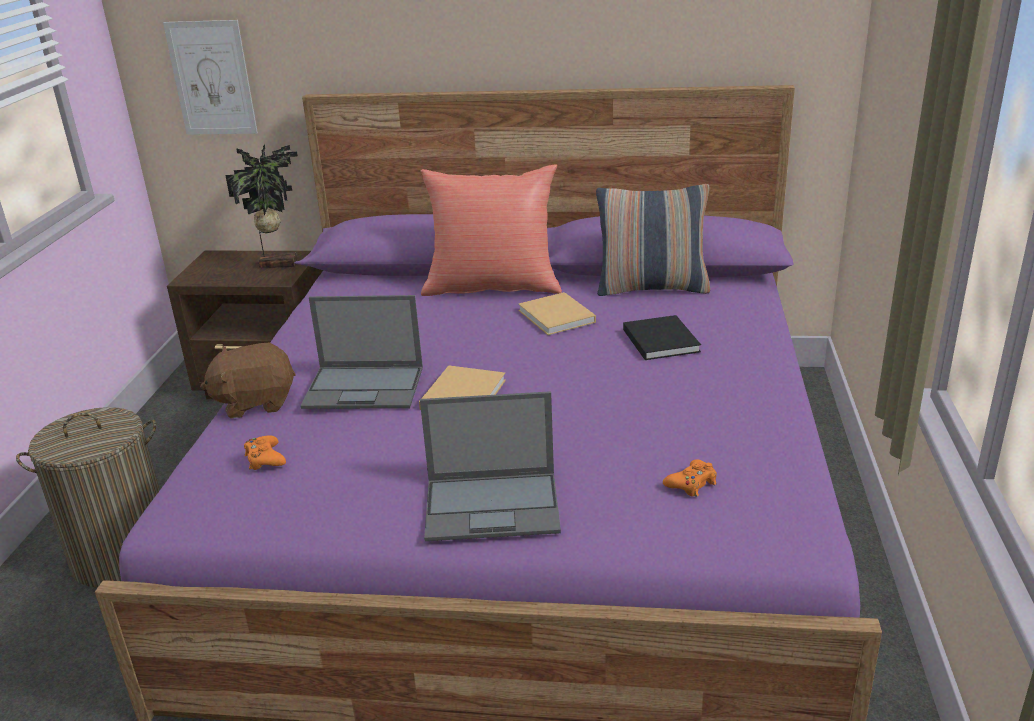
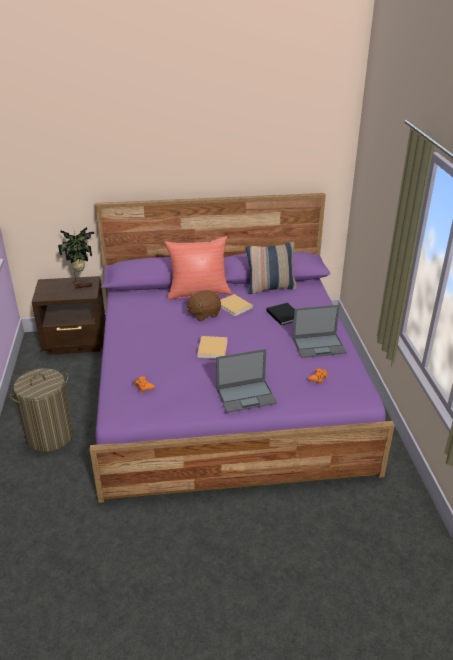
camera: 15 degrees left, 5 degrees up
(211, 78) = (45, 196): picture -> none
(255, 402) = (120, 360): brown plush toy -> brown plush toy (204, 314)
(365, 387) = (168, 349): laptop -> laptop (319, 345)

